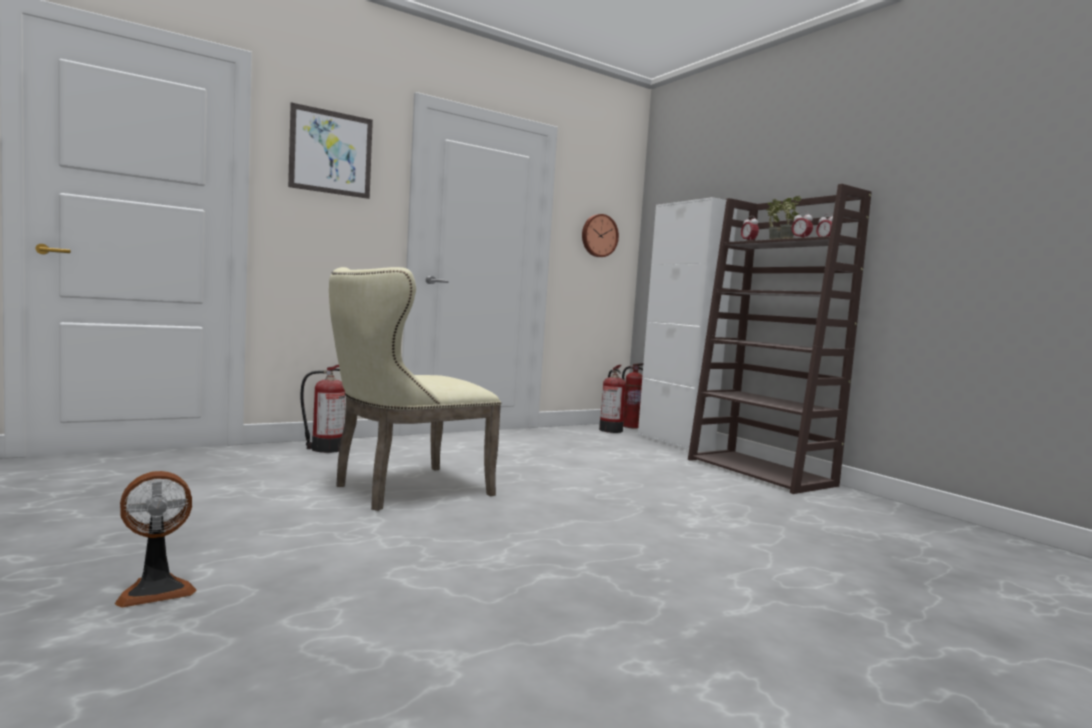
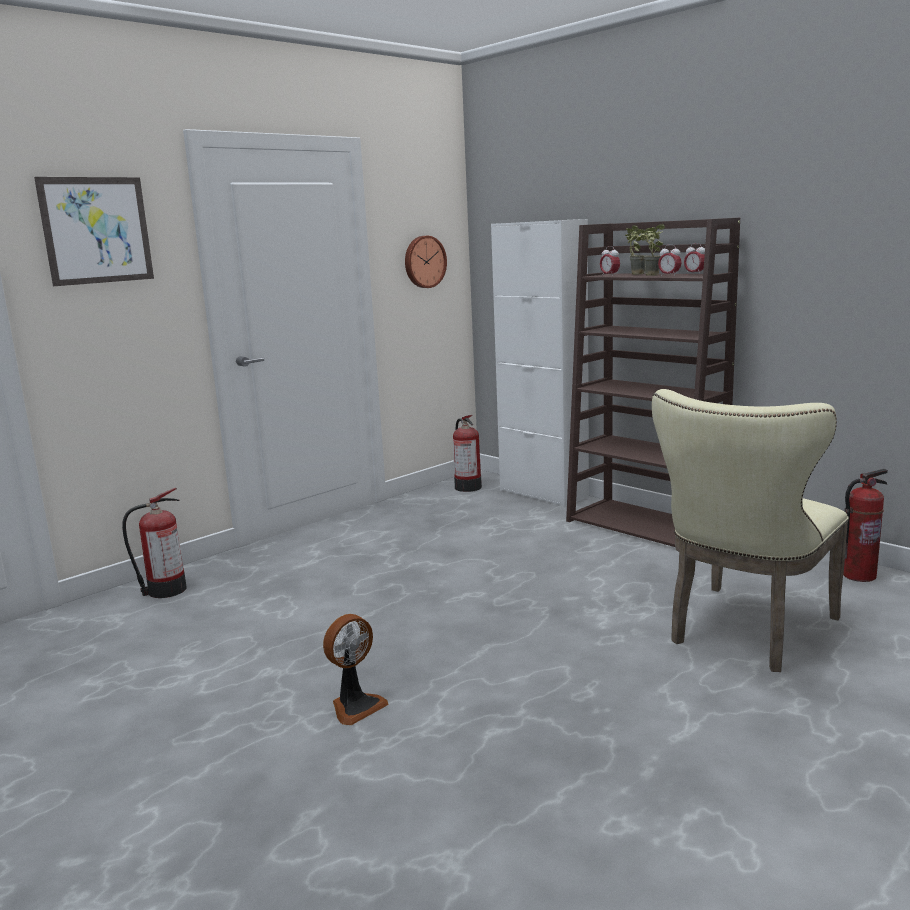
camera: 10 degrees left, 10 degrees up
(156, 590) = (117, 850): fan -> fan (355, 706)
(403, 490) = (289, 640): beige chair -> beige chair (746, 632)
(631, 426) = (487, 476): fire extinguisher -> fire extinguisher (859, 575)

